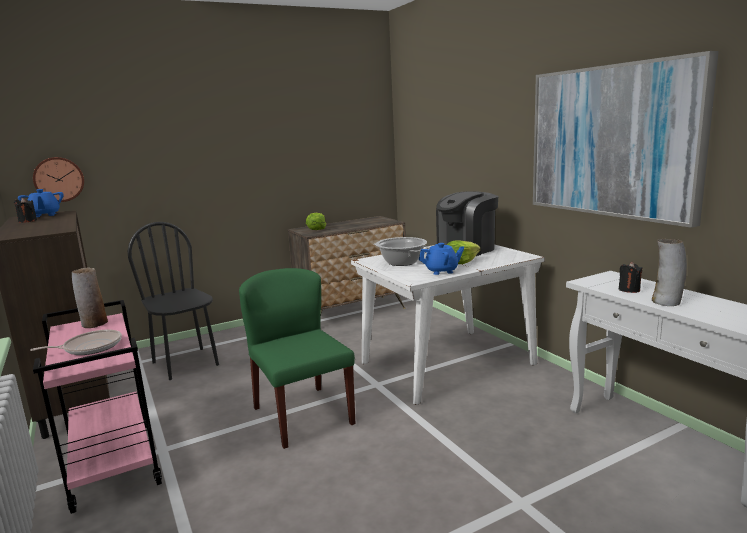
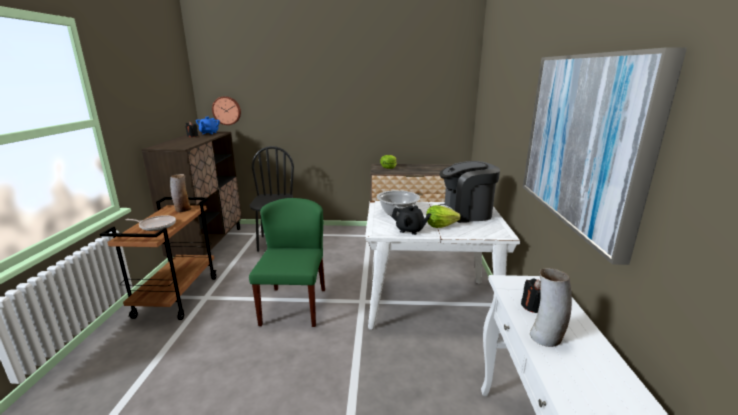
camera: 30 degrees right, 5 degrees up
(112, 464) = (177, 296): pink cart -> brown cart
(442, 271) = (410, 230): blue teapot -> black teapot

